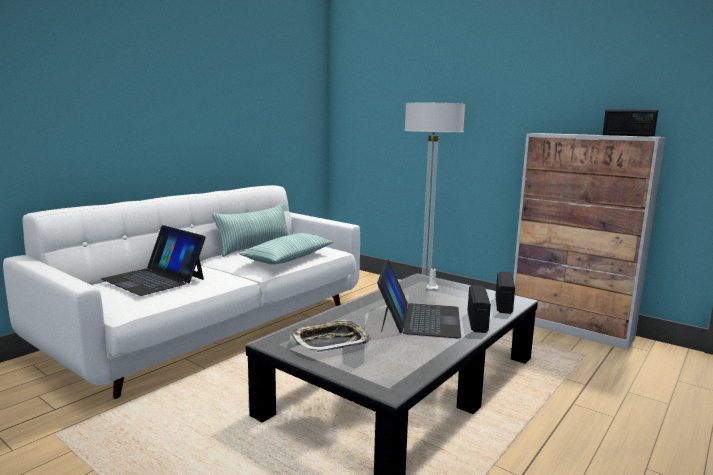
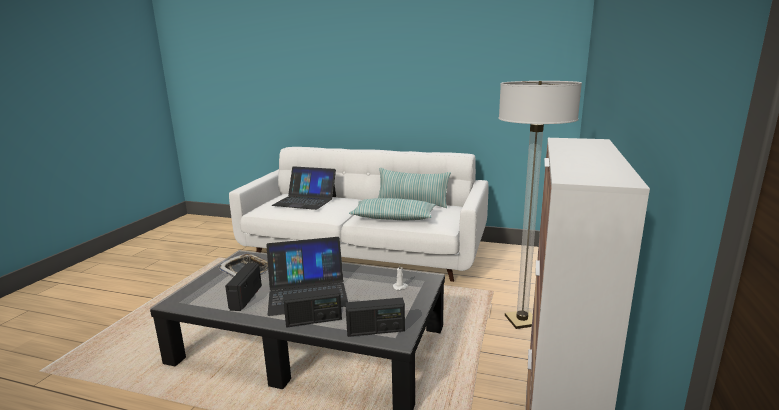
camera: 70 degrees right, 5 degrees up
(154, 279) = (305, 201): laptop -> laptop turned 90 degrees counterclockwise
(627, 135) = (590, 169): radio -> radio (245, 297)

